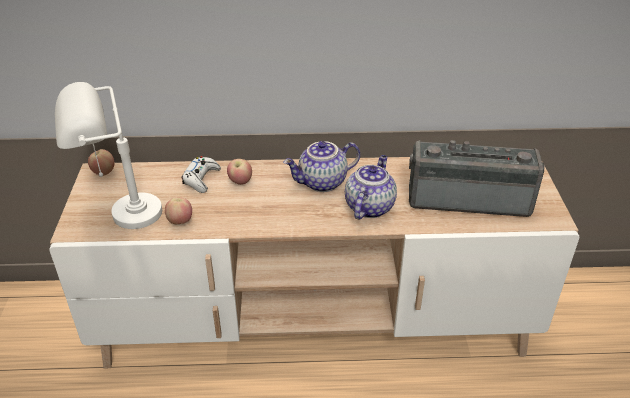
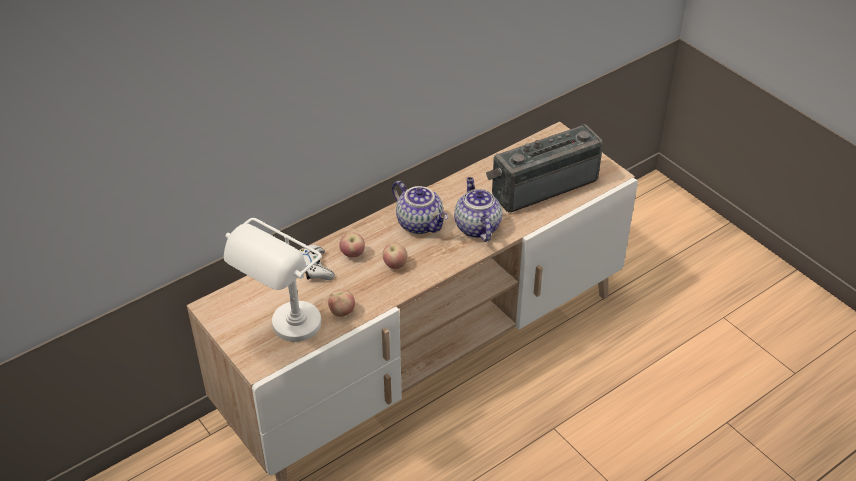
camera: 35 degrees left, 5 degrees up
(104, 172) = (220, 304): apple -> apple (395, 265)
(322, 183) = (421, 223): teapot -> teapot turned 75 degrees counterclockwise

